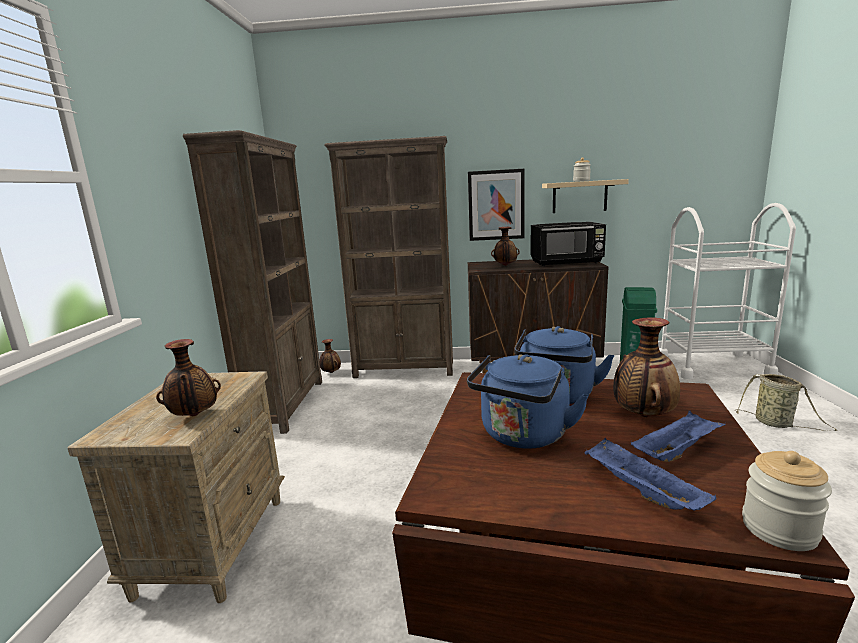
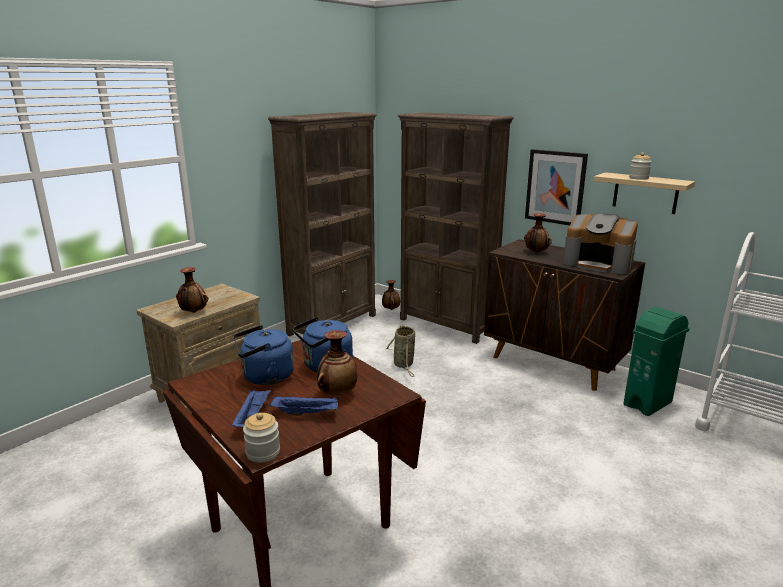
camera: 35 degrees right, 5 degrees up
(567, 262) = (598, 264): black microwave -> coffee machine
(776, 424) = (708, 503): basket -> basket (404, 365)

